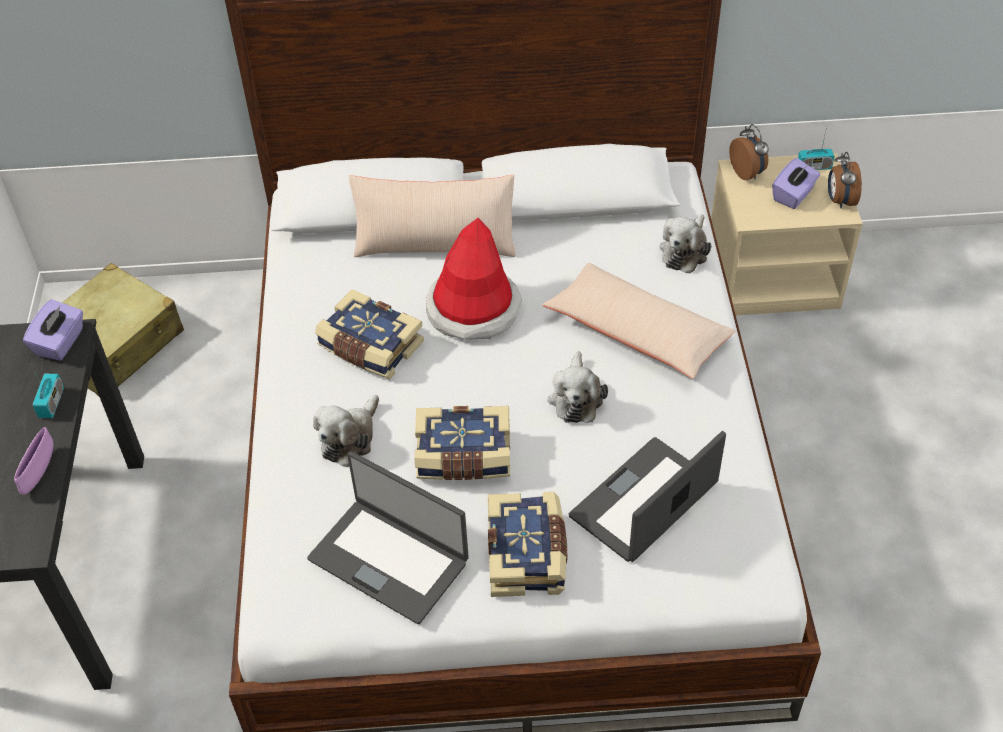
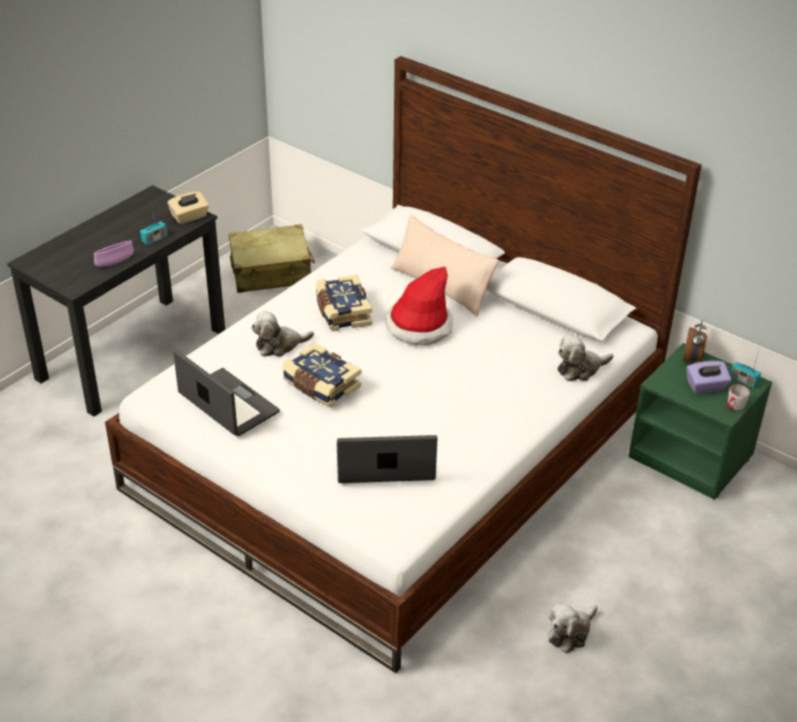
camera: 40 degrees right, 10 degrees down
(60, 343) = (189, 217): purple tissue box -> beige tissue box
(389, 559) = (227, 404): laptop -> laptop turned 150 degrees clockwise
(527, 554) = (295, 447): book -> none
(576, 397) = (416, 398): plush toy -> plush toy (570, 632)
(637, 332) = (494, 390): beige pillow -> none
(773, 276) = (692, 456): beige nightstand -> green nightstand
(839, 200) = (734, 407): alarm clock -> grey mug

